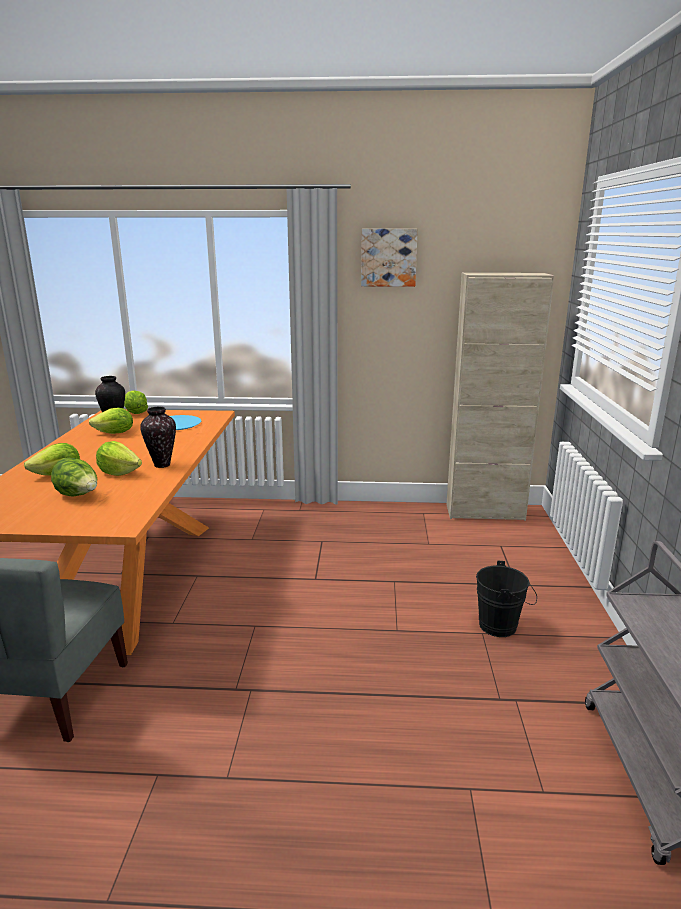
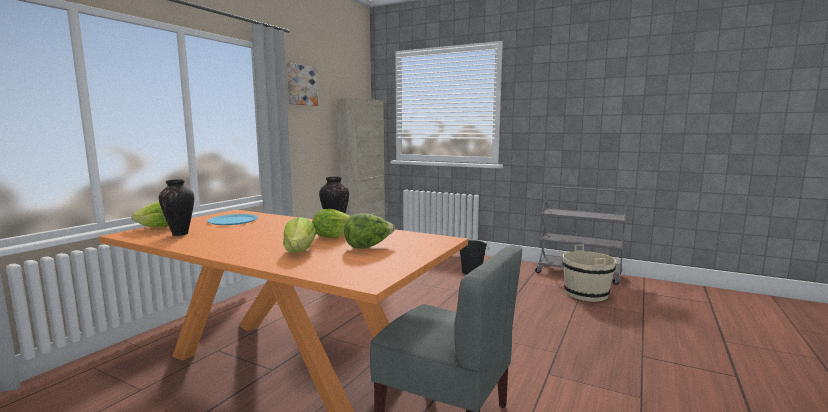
camera: 65 degrees left, 10 degrees down
(115, 433) = (212, 234): lettuce -> none
(531, 800) = (586, 293): none -> beige bucket

